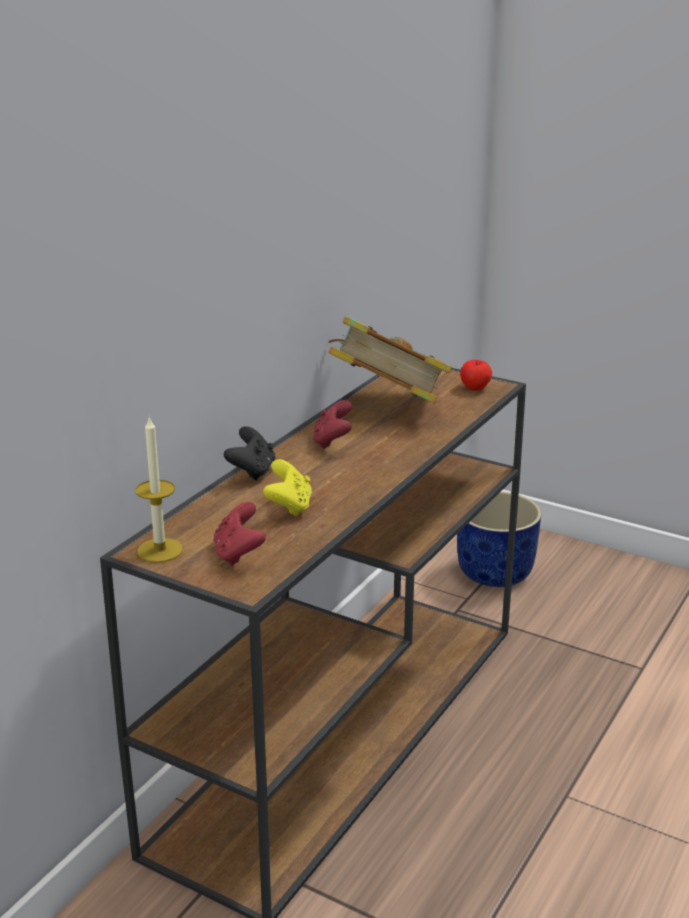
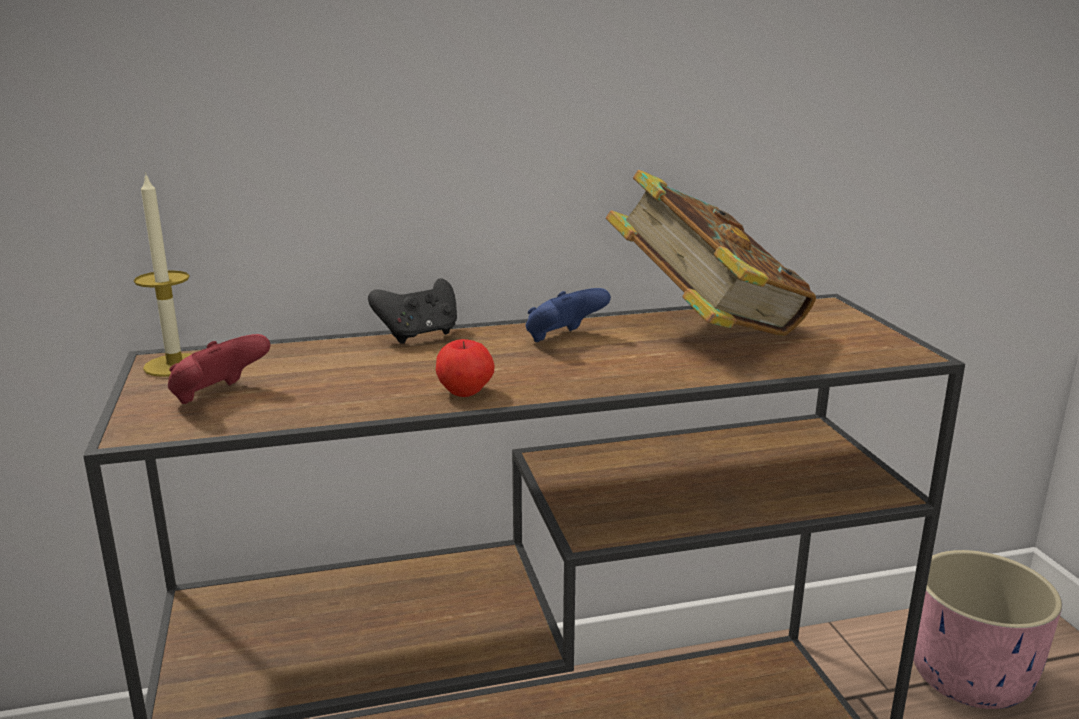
camera: 45 degrees right, 5 degrees down
(289, 506) = (370, 377): yellow game controller -> none
(332, 441) = (563, 339): red game controller -> blue game controller
(475, 388) = (870, 346): apple -> apple (465, 392)
(496, 572) = (971, 679): blue planter -> pink planter

